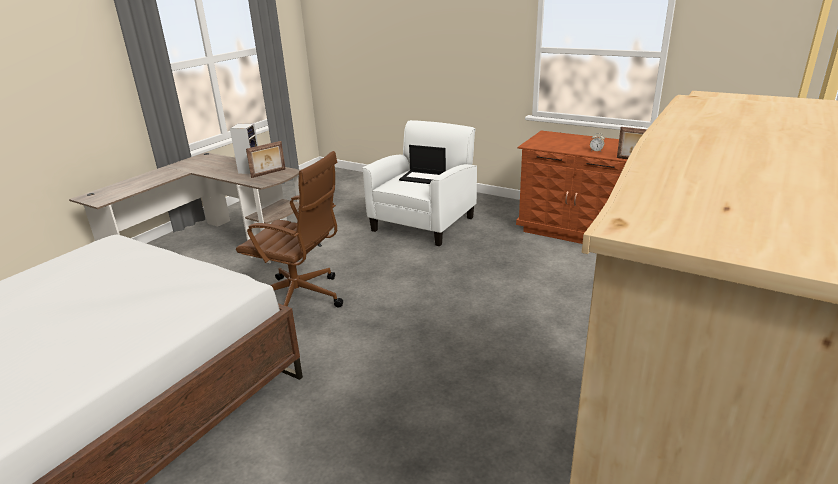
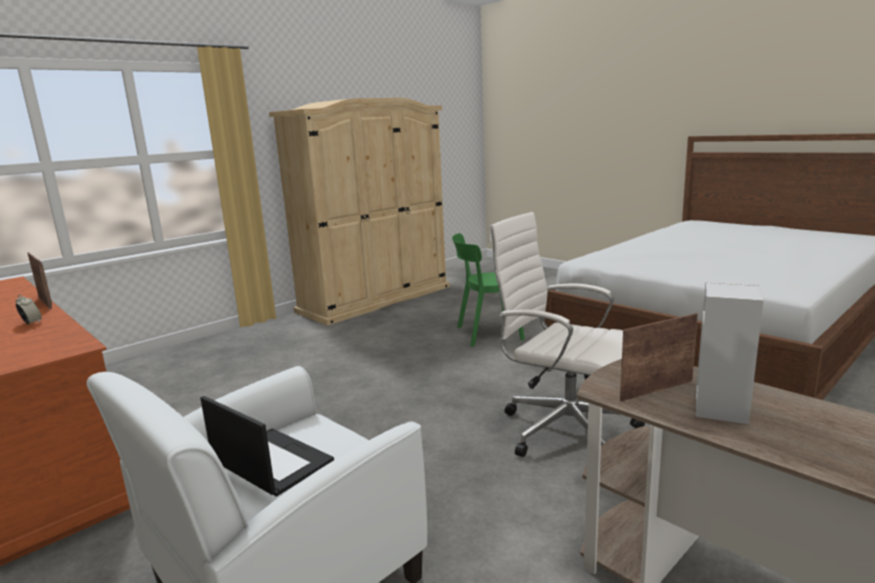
camera: 165 degrees left, 10 degrees down
(300, 299) = (564, 429): brown office chair -> white office chair
(378, 430) = (486, 333): none -> green chair

